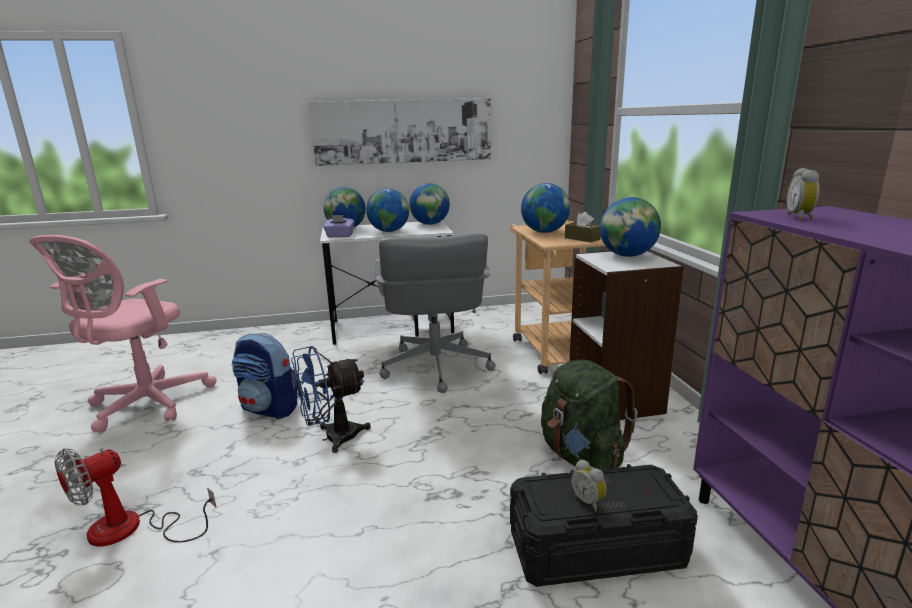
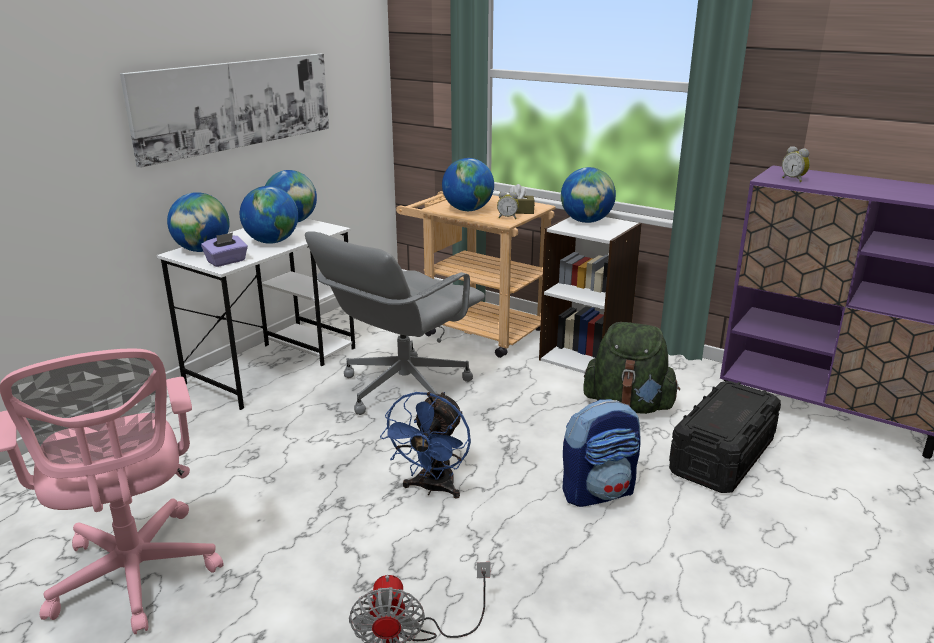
camera: 45 degrees left, 5 degrees up
(270, 409) = (312, 499): backpack -> backpack (598, 492)
(435, 368) = (402, 388): grey office chair -> grey office chair turned 90 degrees clockwise
(588, 501) = (733, 418): alarm clock -> alarm clock (507, 217)

